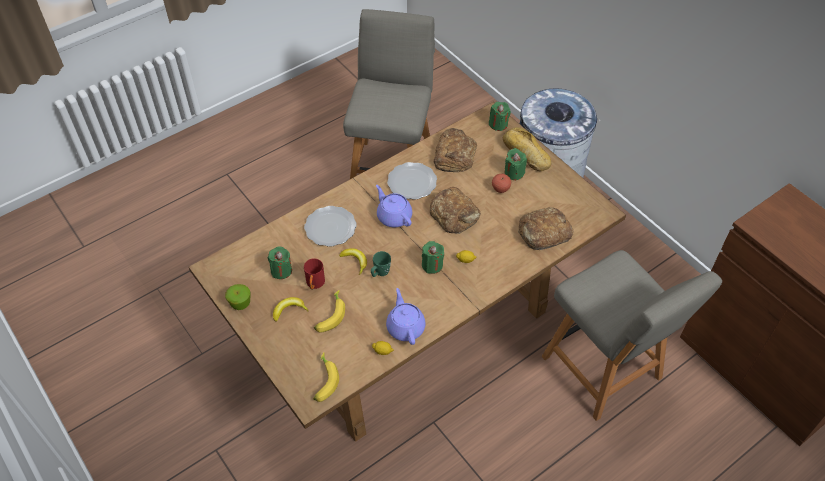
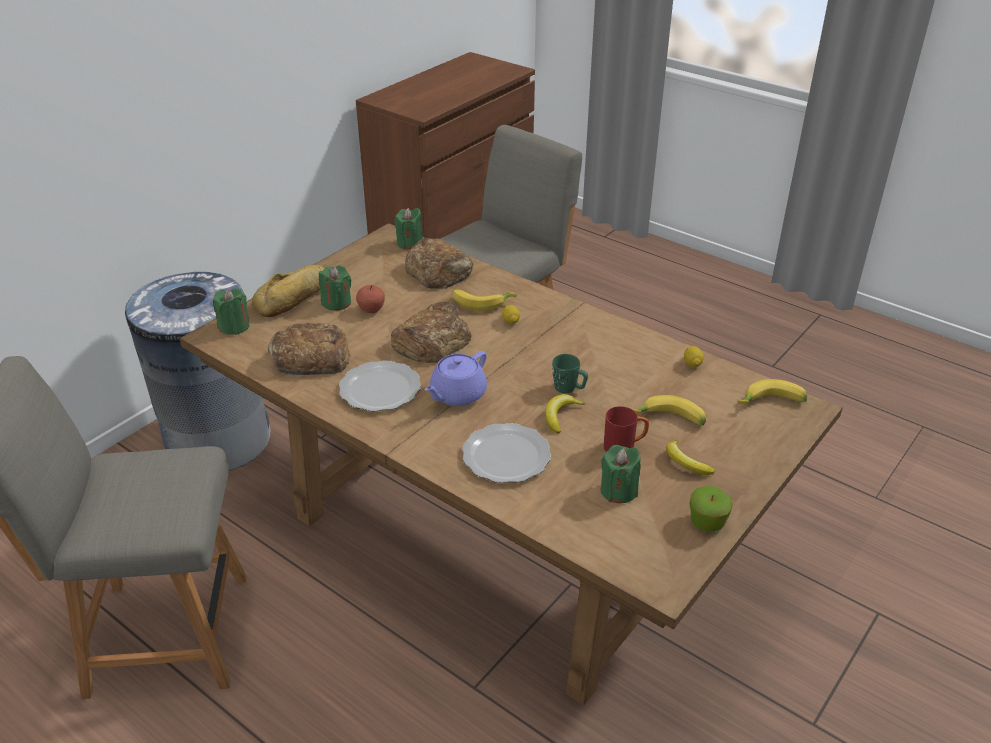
camera: 105 degrees left, 15 degrees down
(405, 327) = (644, 352): purple teapot -> none
(432, 265) = (532, 346): green candle -> green candle (410, 243)
(494, 249) = (482, 302): none -> banana

